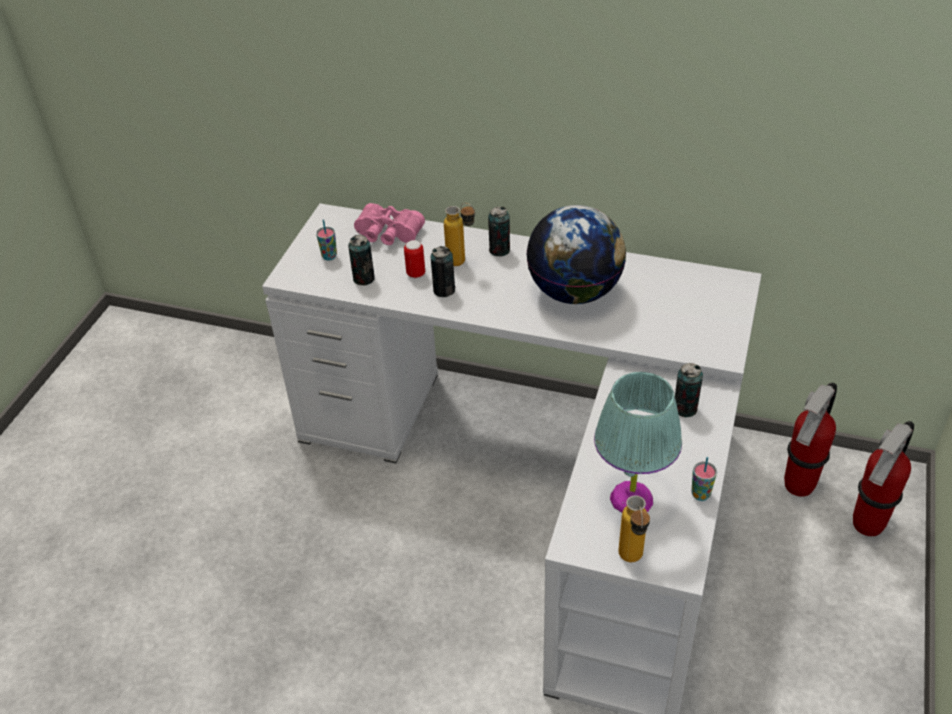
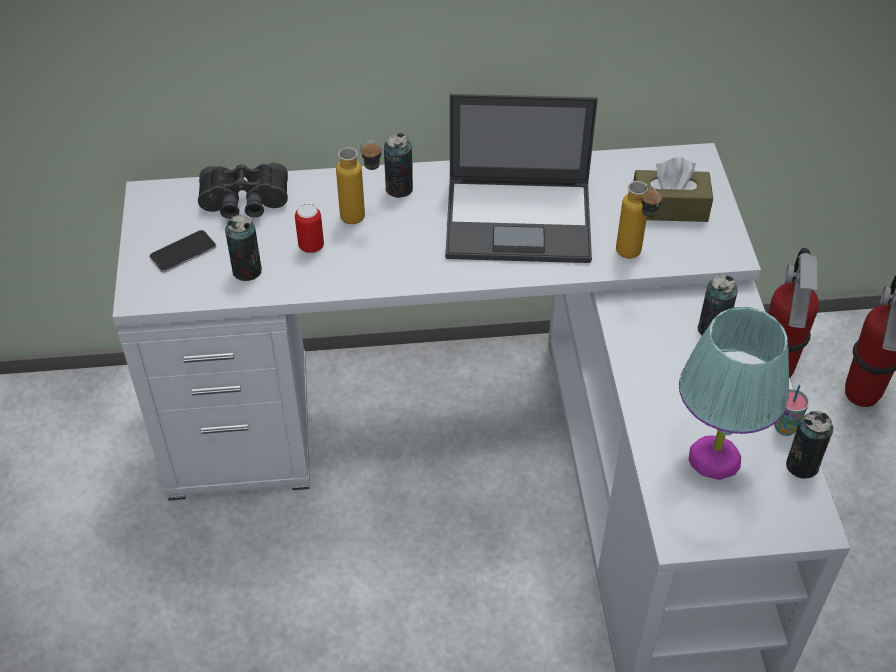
camera: 25 degrees left, 5 degrees up
(329, 256) = (183, 252): cup -> phone
(387, 235) = (244, 203): pink binoculars -> black binoculars
(444, 290) = (360, 259): can -> can (802, 465)
(575, 292) = (520, 220): globe -> laptop
(632, 562) = (756, 534): bottle -> bottle (634, 257)
(695, 311) = (669, 207): none -> brown tissue box

